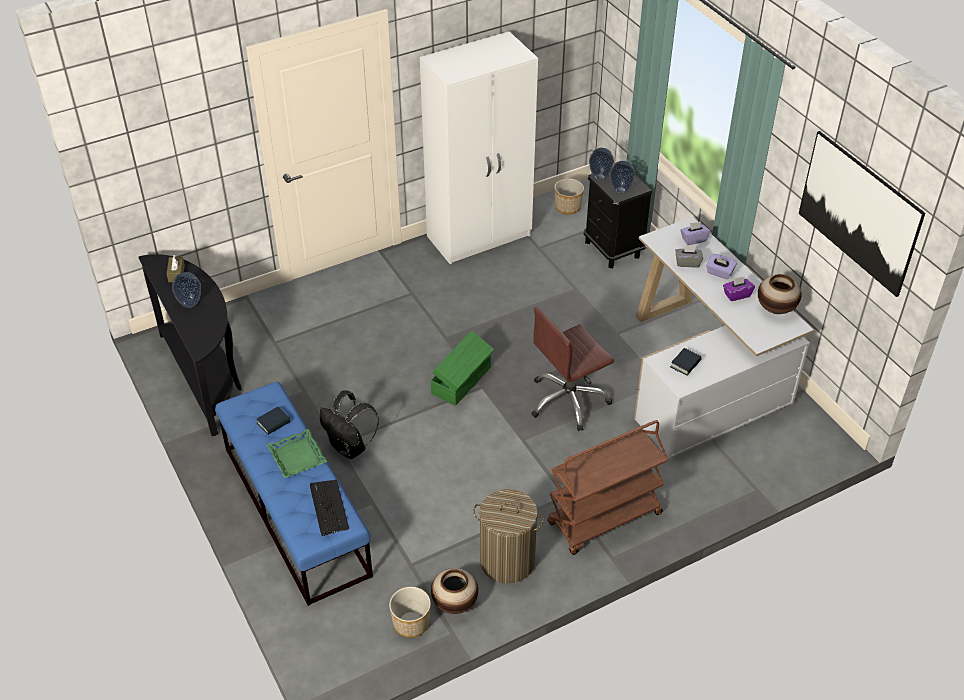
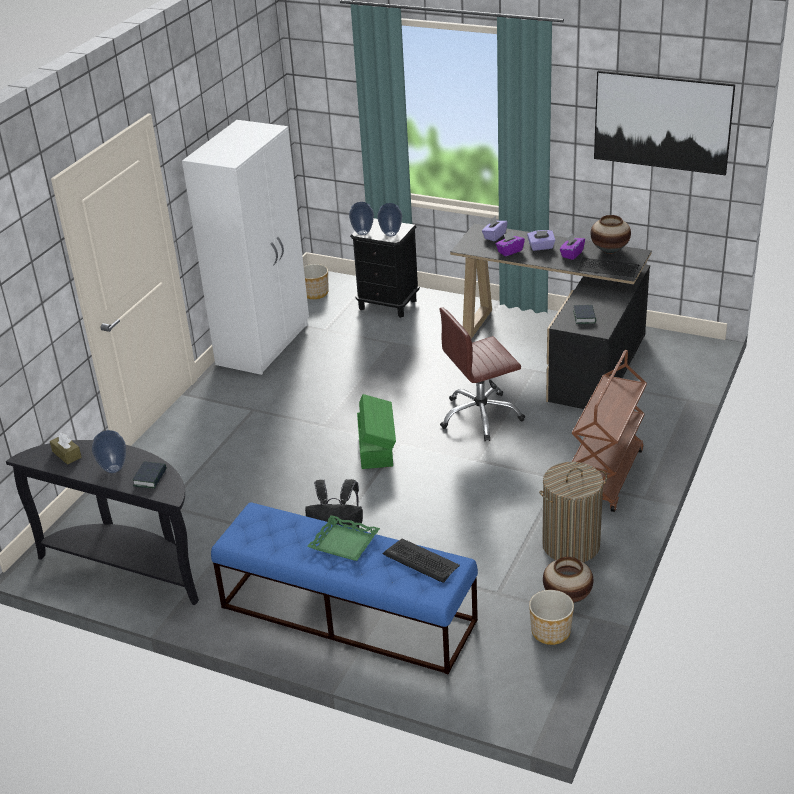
camera: 35 degrees left, 10 degrees down
(273, 423) = (288, 531): book -> book (150, 478)
(568, 401) = (480, 416): brown office chair -> brown office chair turned 45 degrees clockwise
(687, 263) = (509, 251): grey tissue box -> purple tissue box
(703, 375) = (559, 351): white desk -> black desk
(750, 327) = (608, 268): none -> keyboard

